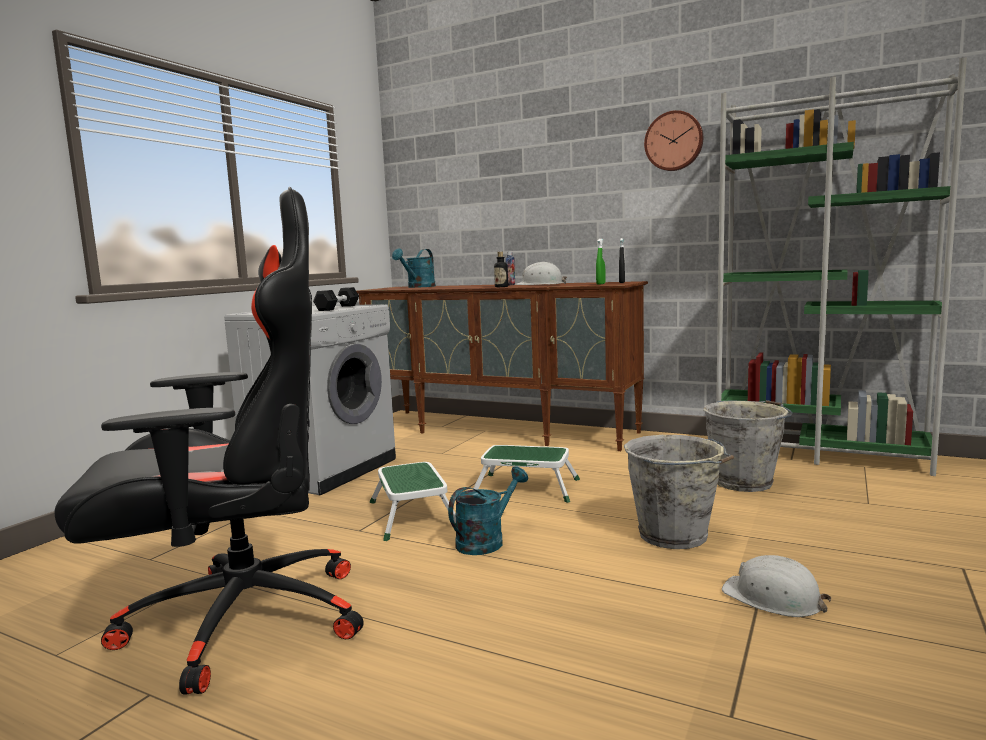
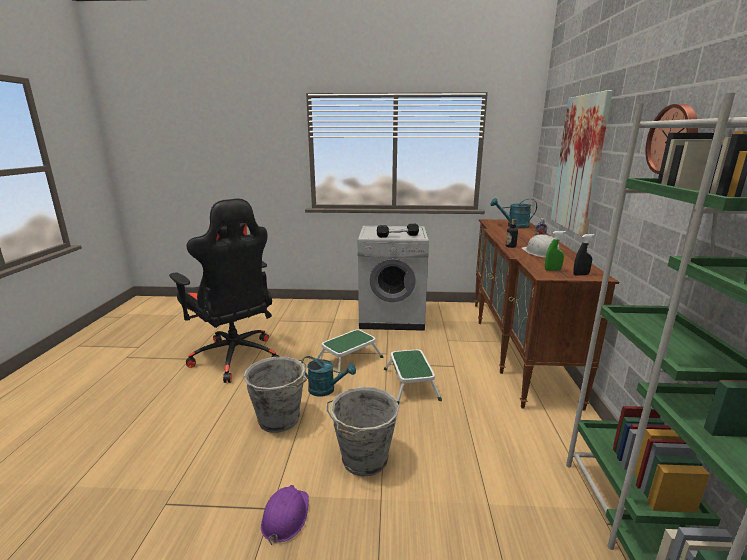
camera: 65 degrees right, 10 degrees up
(512, 190) = (579, 164): none -> picture
(744, 482) = (503, 490): grey bucket -> grey bucket (280, 420)
(773, 598) = (285, 516): white hard hat -> purple hard hat

